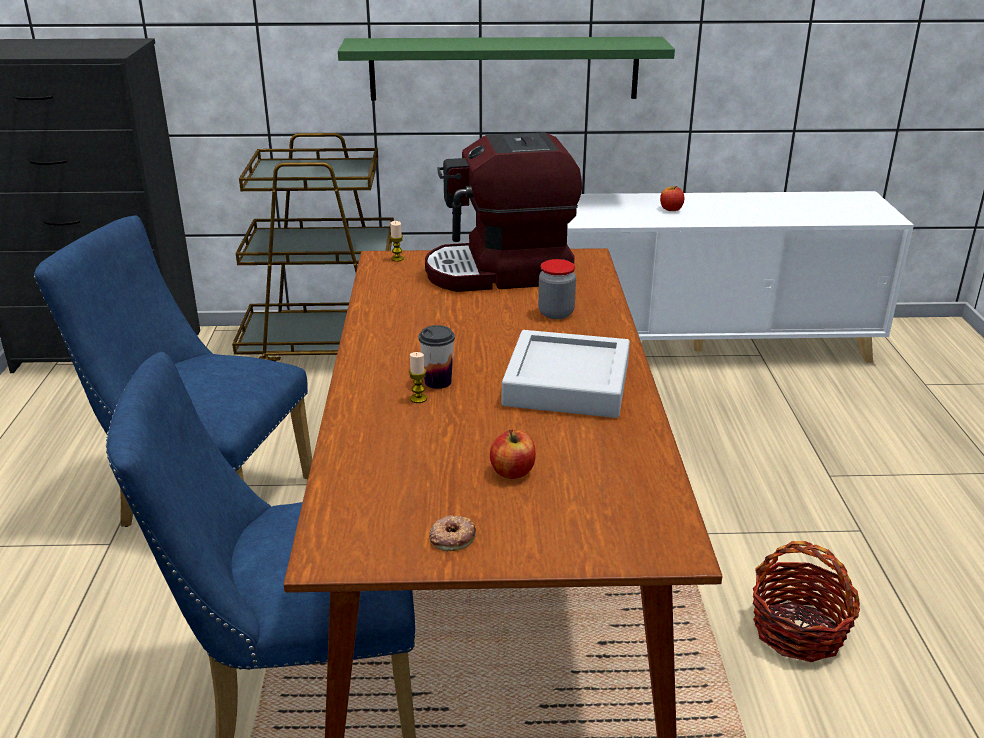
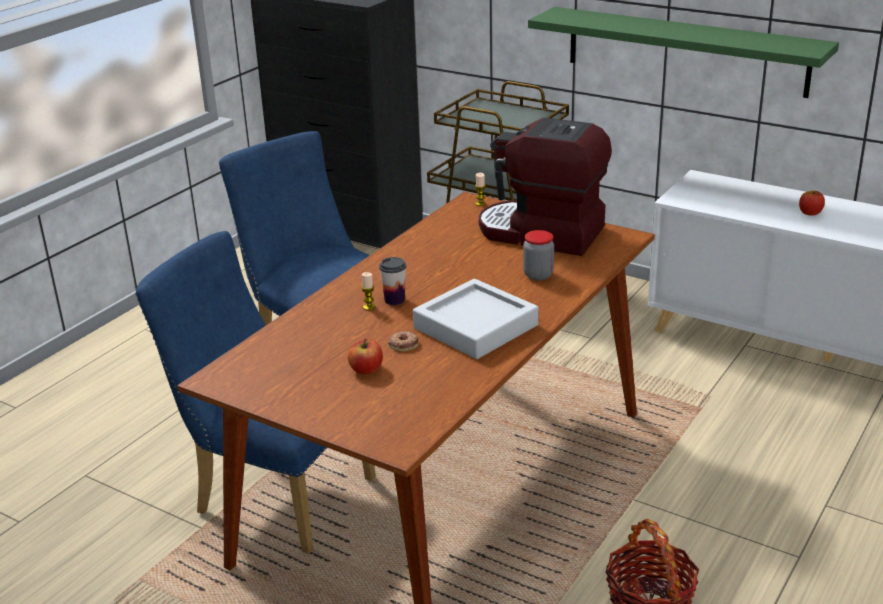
camera: 35 degrees right, 0 degrees up
(452, 537) = (285, 393): donut -> donut (403, 344)

